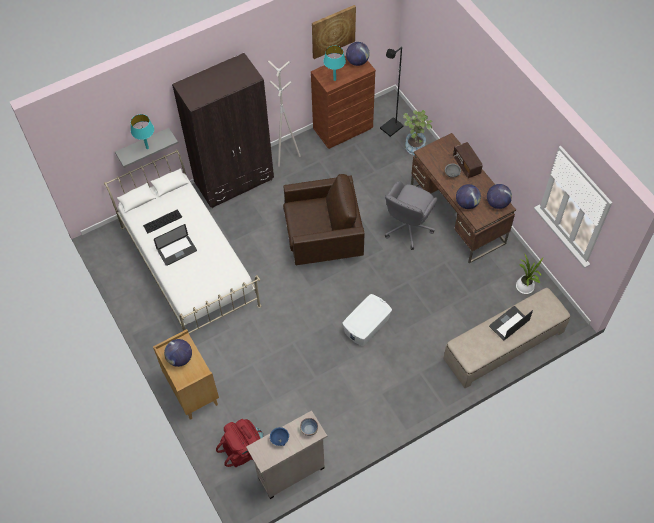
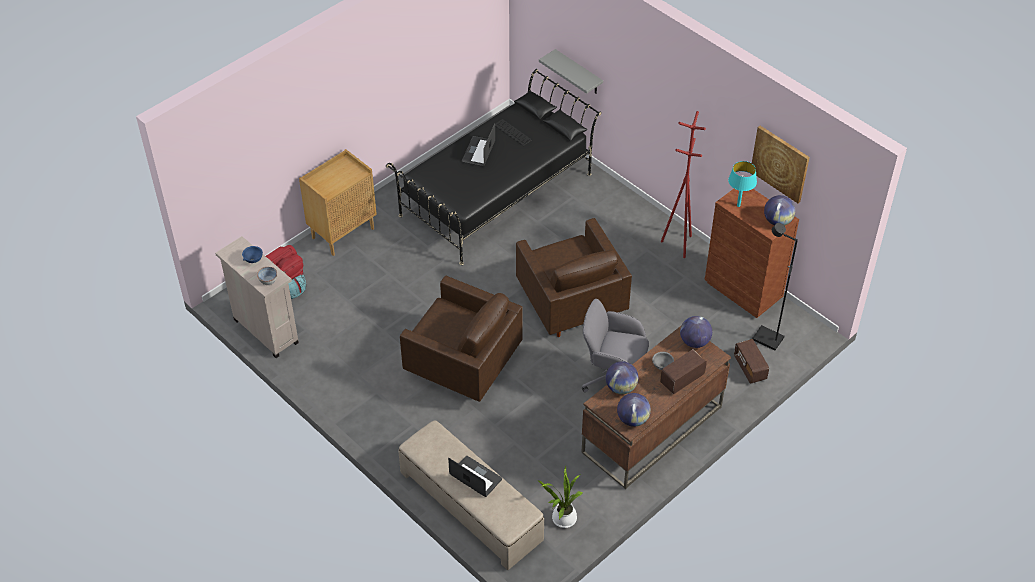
camera: 75 degrees right, 10 degrees down
(147, 148) = (568, 70): turquoise table lamp -> none
(177, 251) = (478, 152): laptop -> laptop turned 60 degrees clockwise
(180, 358) = (338, 174): globe -> globe (694, 342)
(189, 266) = (495, 195): white bed -> black bed
(235, 182) = (622, 208): brown wardrobe -> none
(286, 156) = (679, 245): grey clothes rack -> red clothes rack
(367, 325) = (462, 364): white storage box -> brown armchair
(415, 145) = (750, 368): potted plant -> radio

